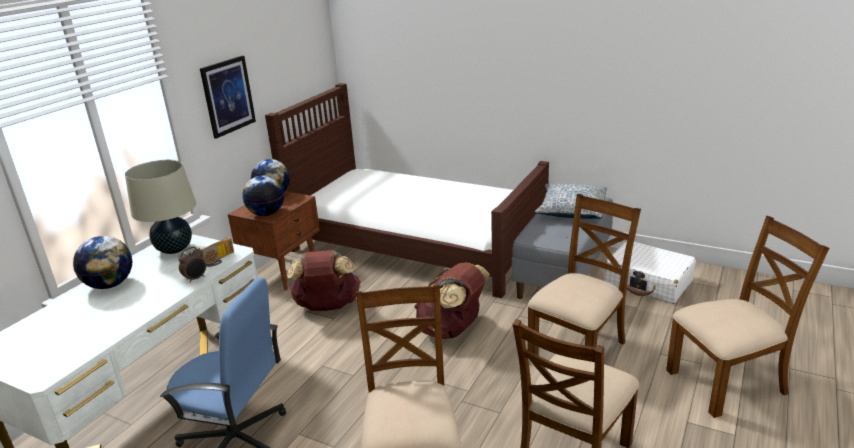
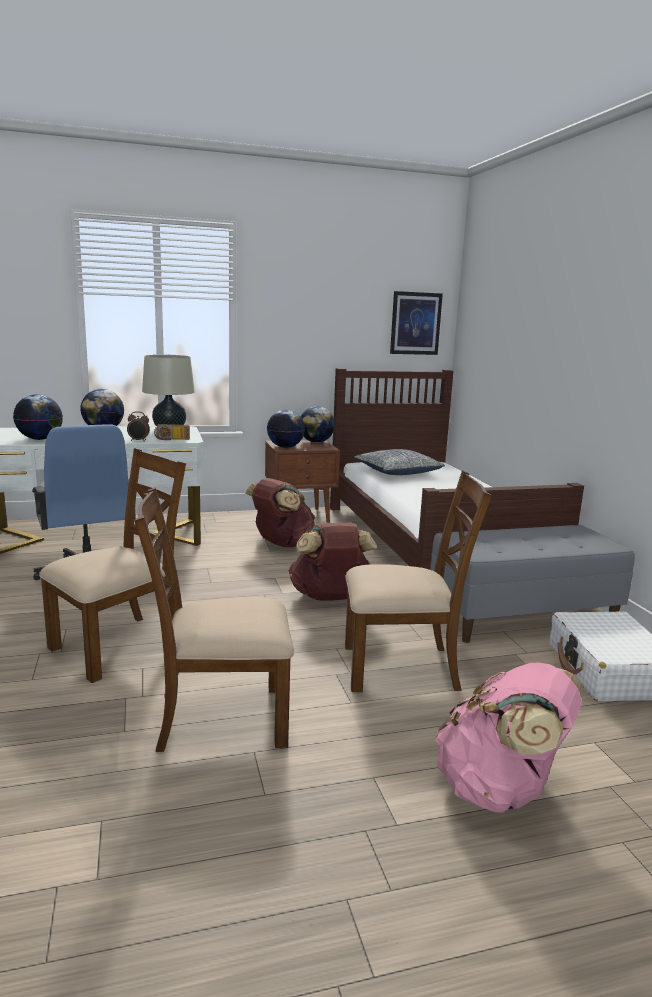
camera: 45 degrees right, 10 degrees down
(89, 334) = (40, 439): none -> globe
(228, 96) = (298, 338): picture -> picture (415, 323)
(571, 210) = (556, 540): pillow -> pillow (398, 472)
(728, 382) = (499, 789): brown chair -> pink backpack

